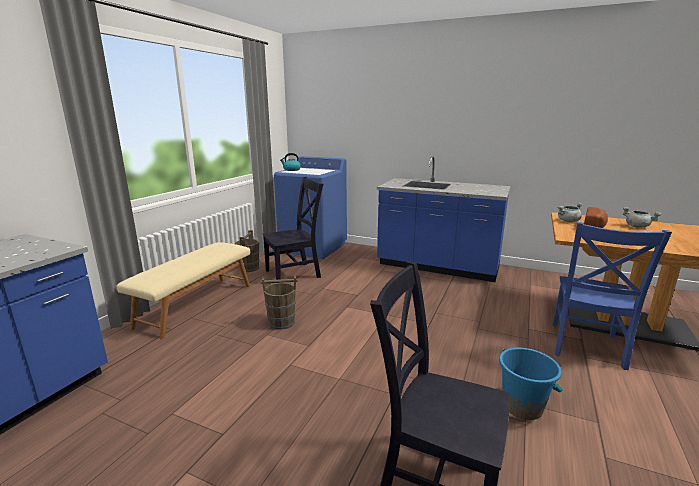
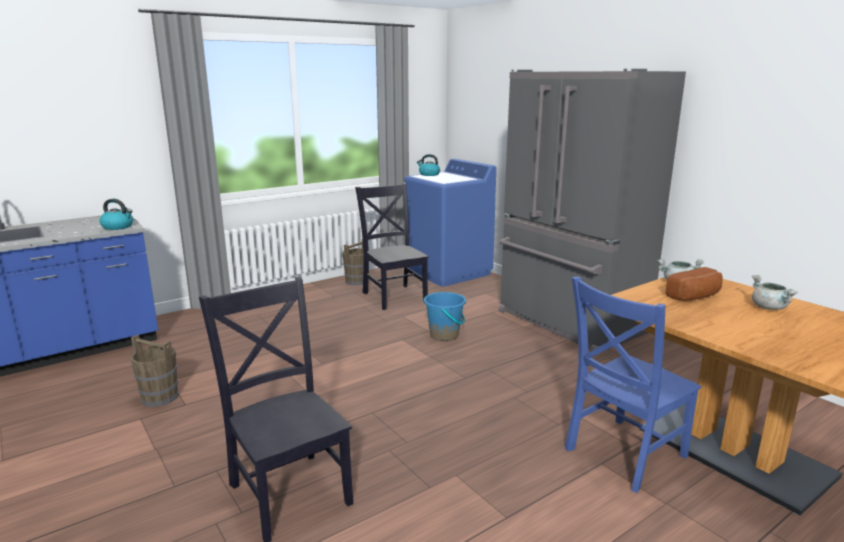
camera: 30 degrees right, 0 degrees up
(47, 251) = (118, 227): none -> kettle
(196, 305) = (273, 305): beige bench -> none
(281, 322) = (324, 338): brown bucket -> brown bucket (159, 397)
(295, 273) = (394, 296): black chair -> black chair turned 120 degrees counterclockwise
(437, 267) = (568, 323): blue counter -> grey fridge
(522, 406) = (447, 475): blue bucket -> blue bucket (444, 335)

